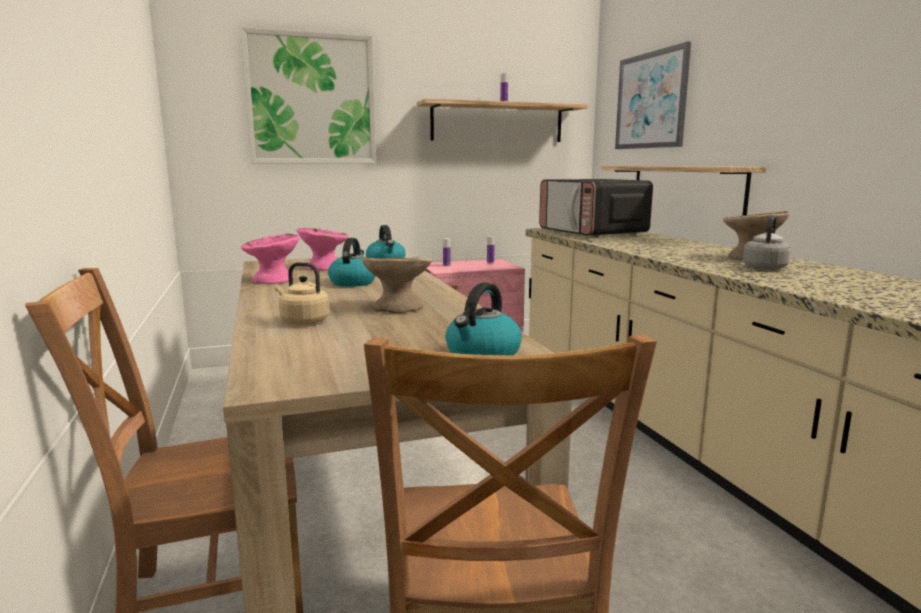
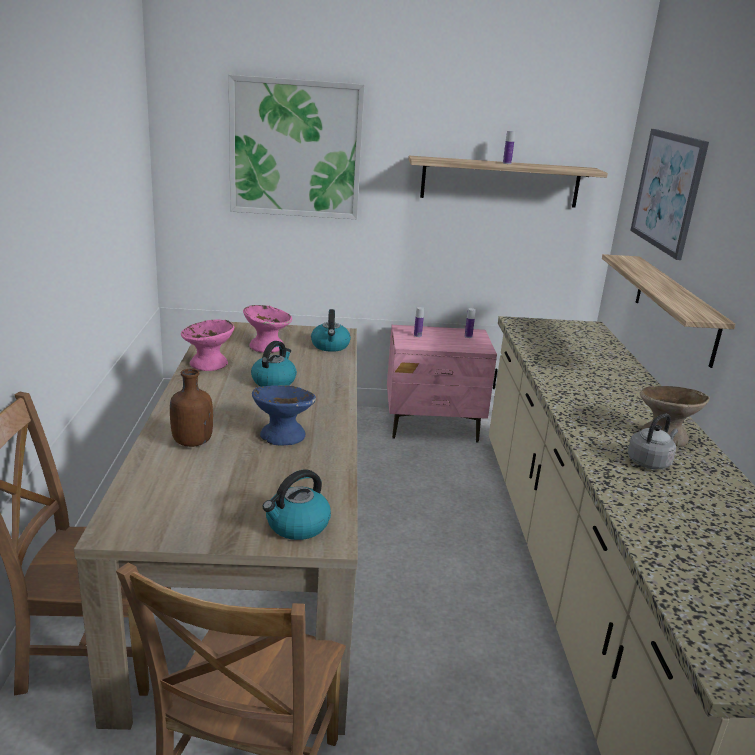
camera: 15 degrees right, 10 degrees up
(302, 321) = (191, 442): beige kettle -> brown bottle
(398, 307) = (282, 435): beige bowl -> blue bowl
(592, 232) = (560, 340): microwave -> none

